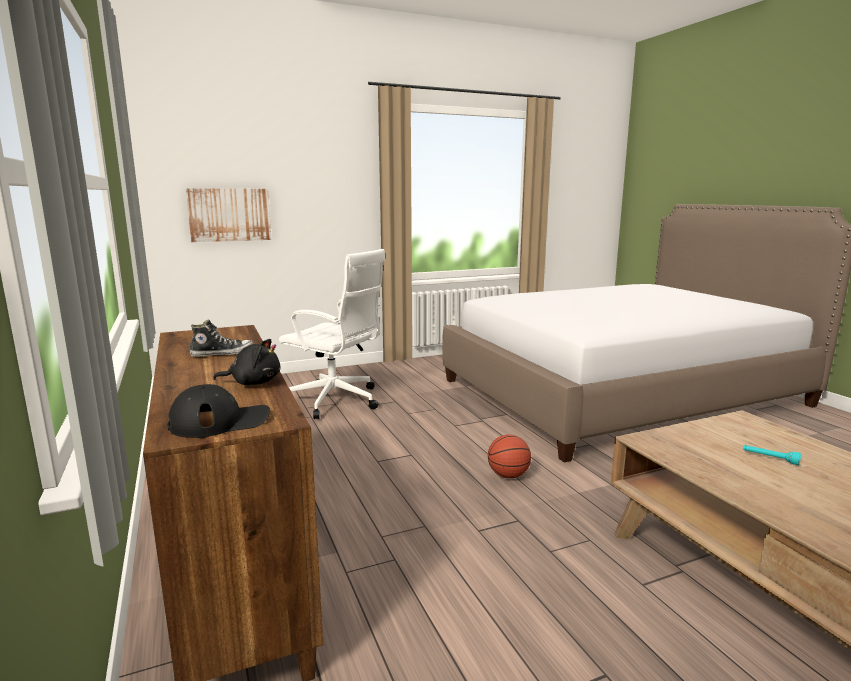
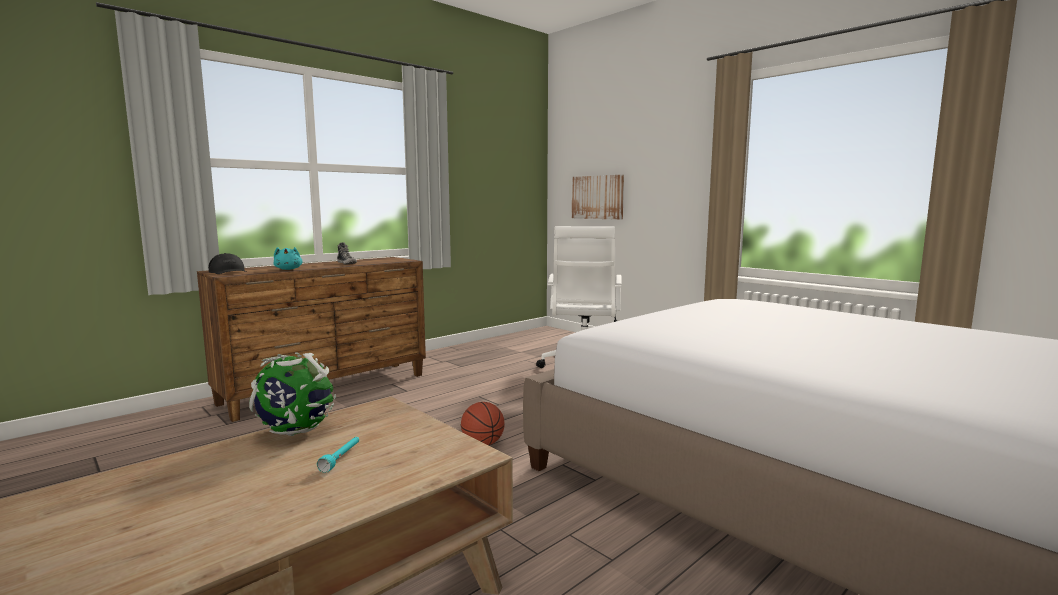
camera: 70 degrees right, 5 degrees down
(253, 382) = (288, 269): black plush toy -> turquoise plush toy
(718, 477) = (295, 431): none -> globe

